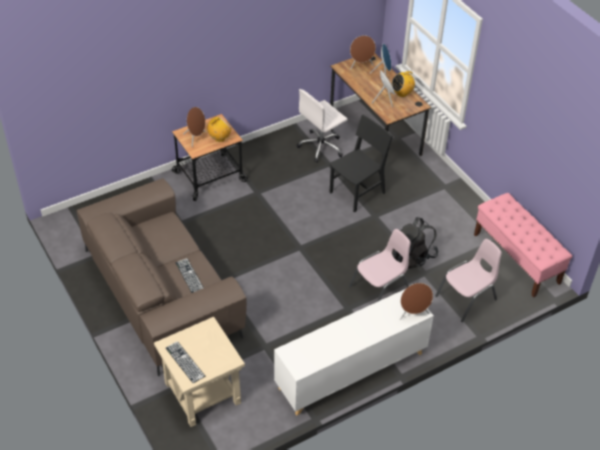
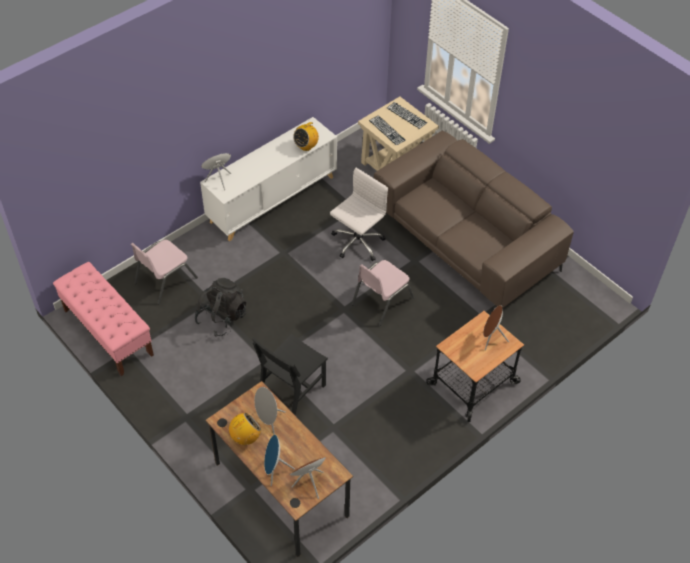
camera: 170 degrees right, 5 degrees up
(190, 276) = (435, 204): keyboard -> keyboard (387, 130)
(219, 138) = (463, 343): radio -> radio (306, 146)
(321, 147) = (348, 455): white office chair -> white office chair (357, 243)
(380, 289) = (253, 277): pink chair -> pink chair (381, 301)

